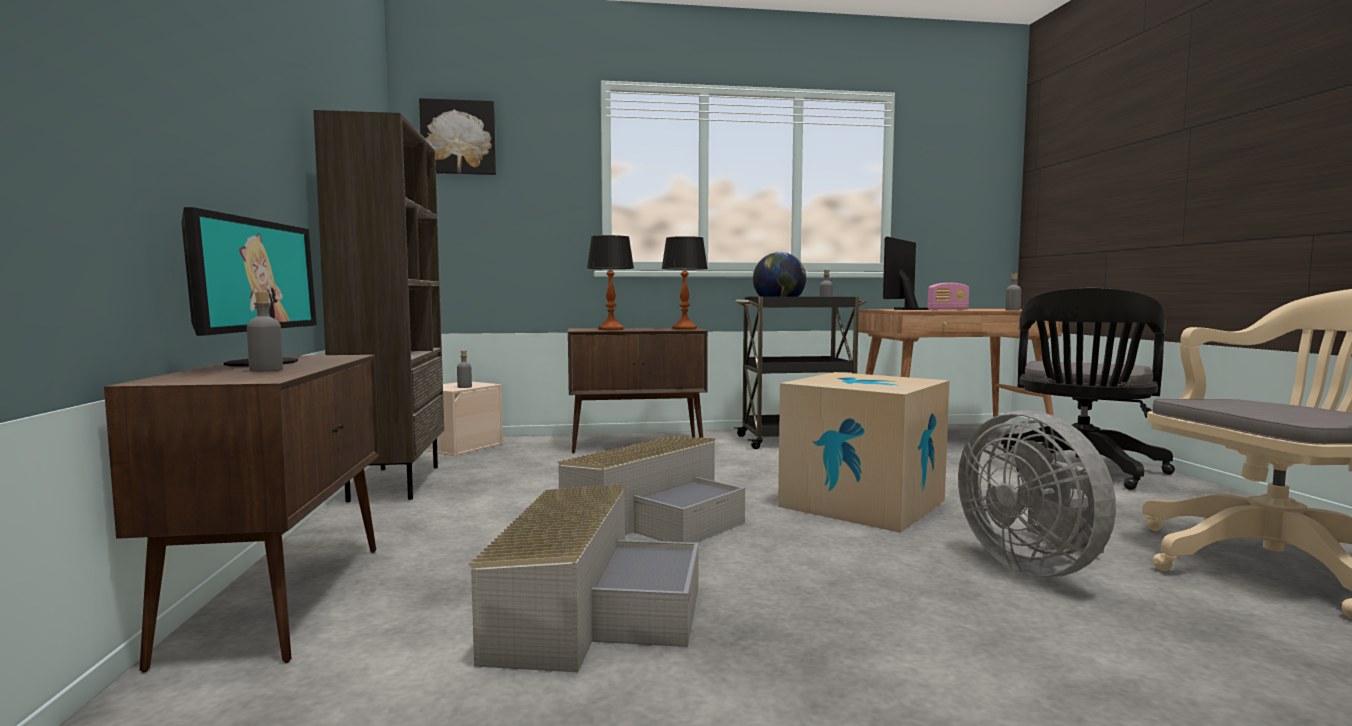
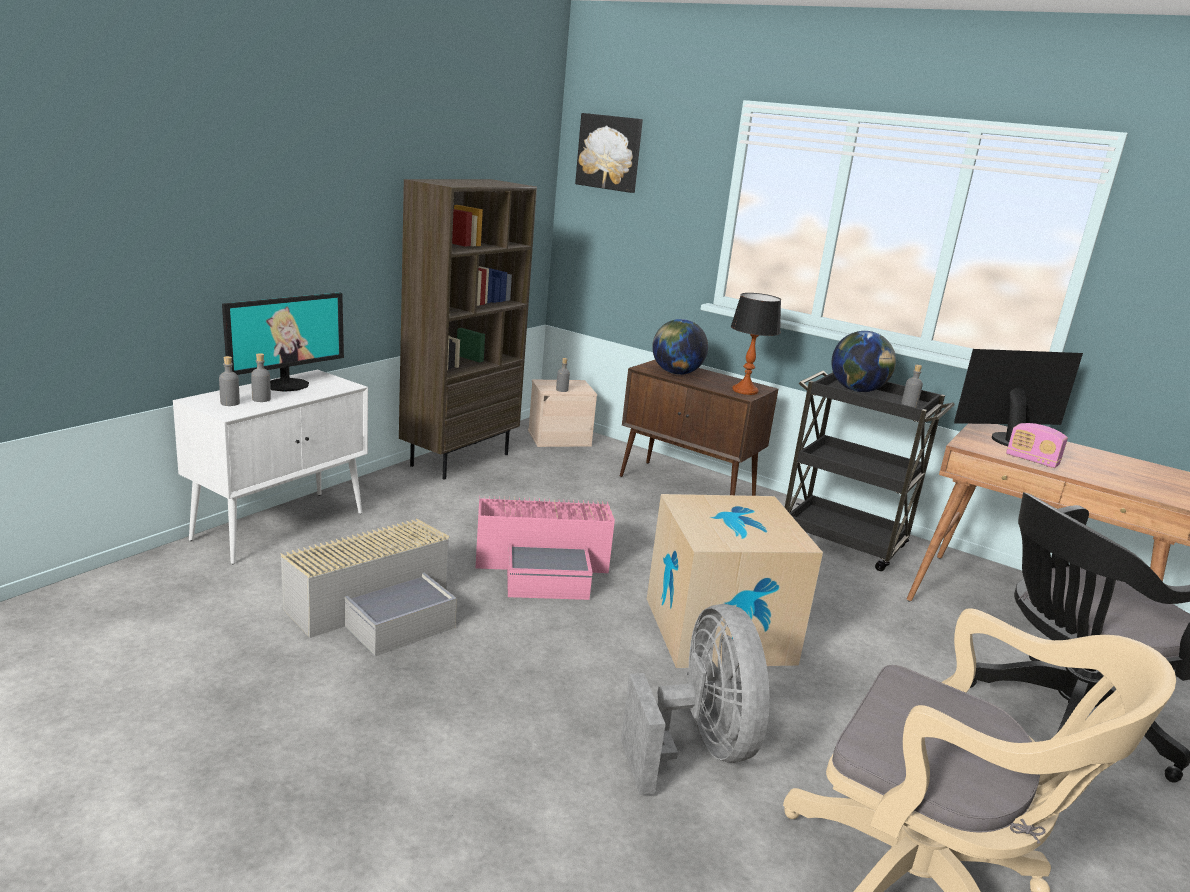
camera: 40 degrees right, 15 degrees up
(281, 599) = (281, 525): brown cabinet -> white cabinet
(610, 329) = (676, 373): table lamp -> globe
(657, 518) = (545, 566): grey storage box -> pink storage box
(1012, 310) = (1127, 489): grey bottle -> grey bottle (230, 403)
(1035, 566) = (697, 748): grey fan -> grey fan turned 150 degrees clockwise

